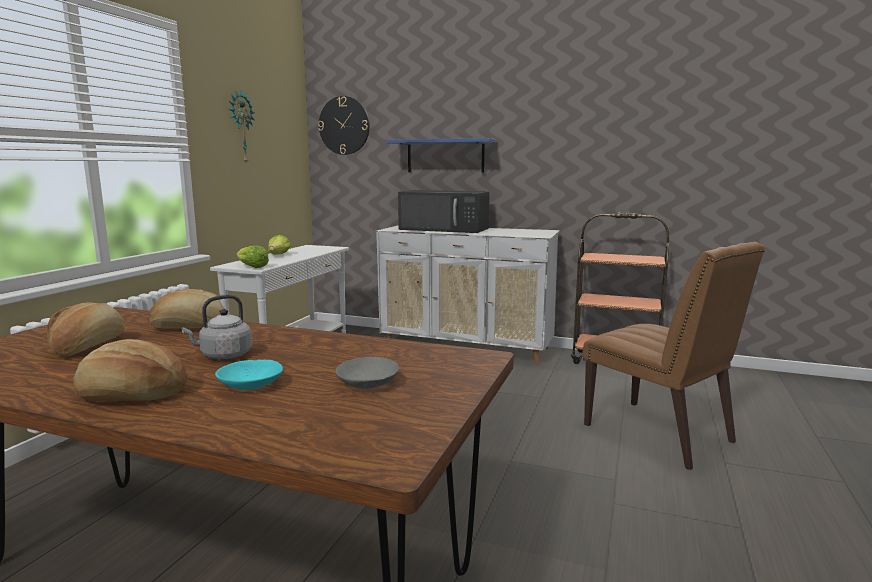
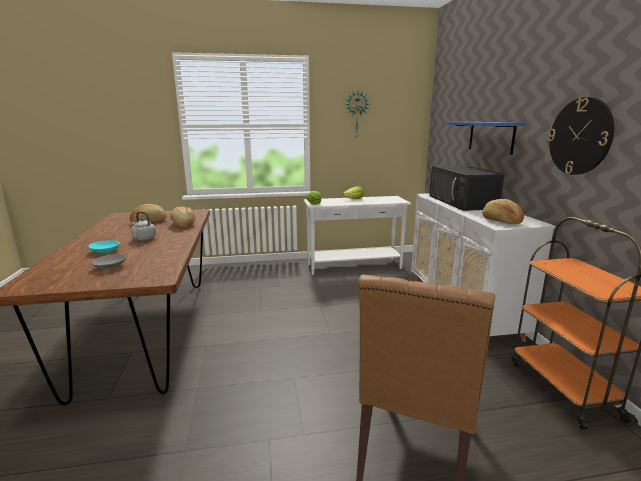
camera: 60 degrees right, 5 degrees up
(132, 395) = (92, 241): bread -> bread (501, 221)
(344, 125) = (444, 108): wall clock -> wall clock (580, 136)

